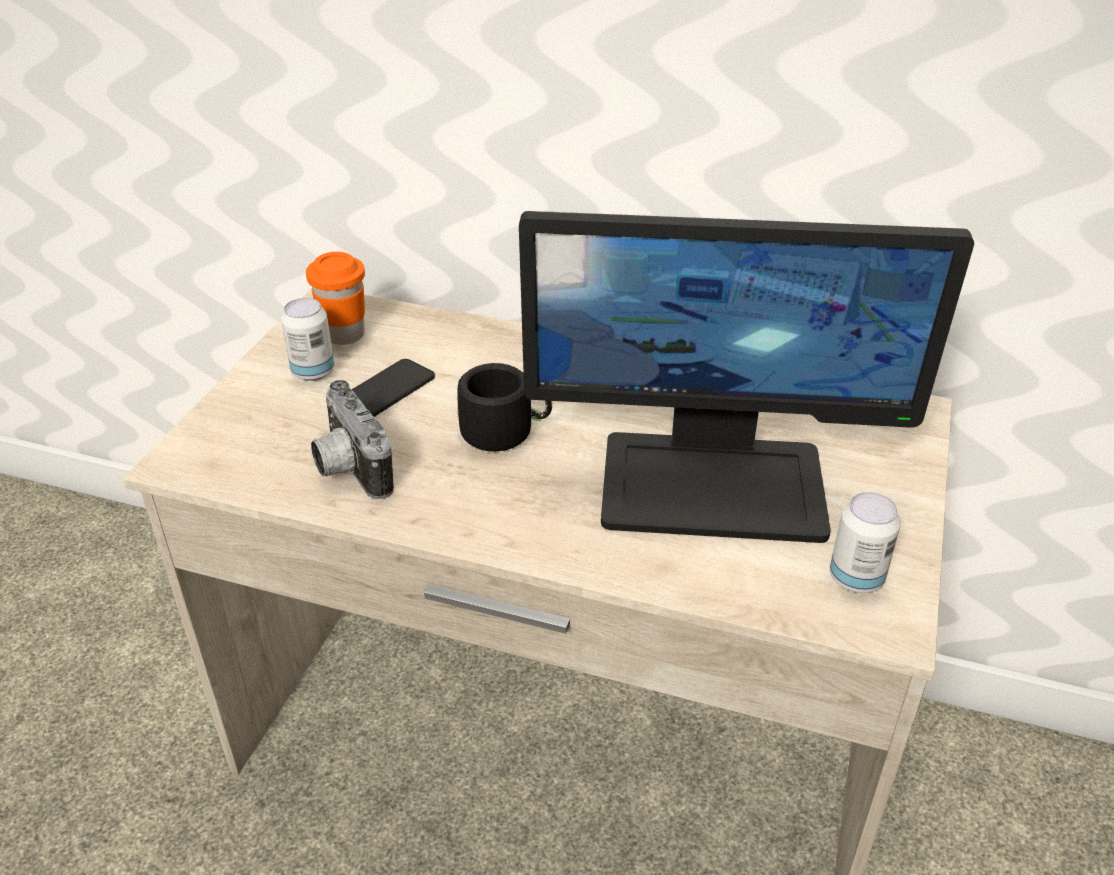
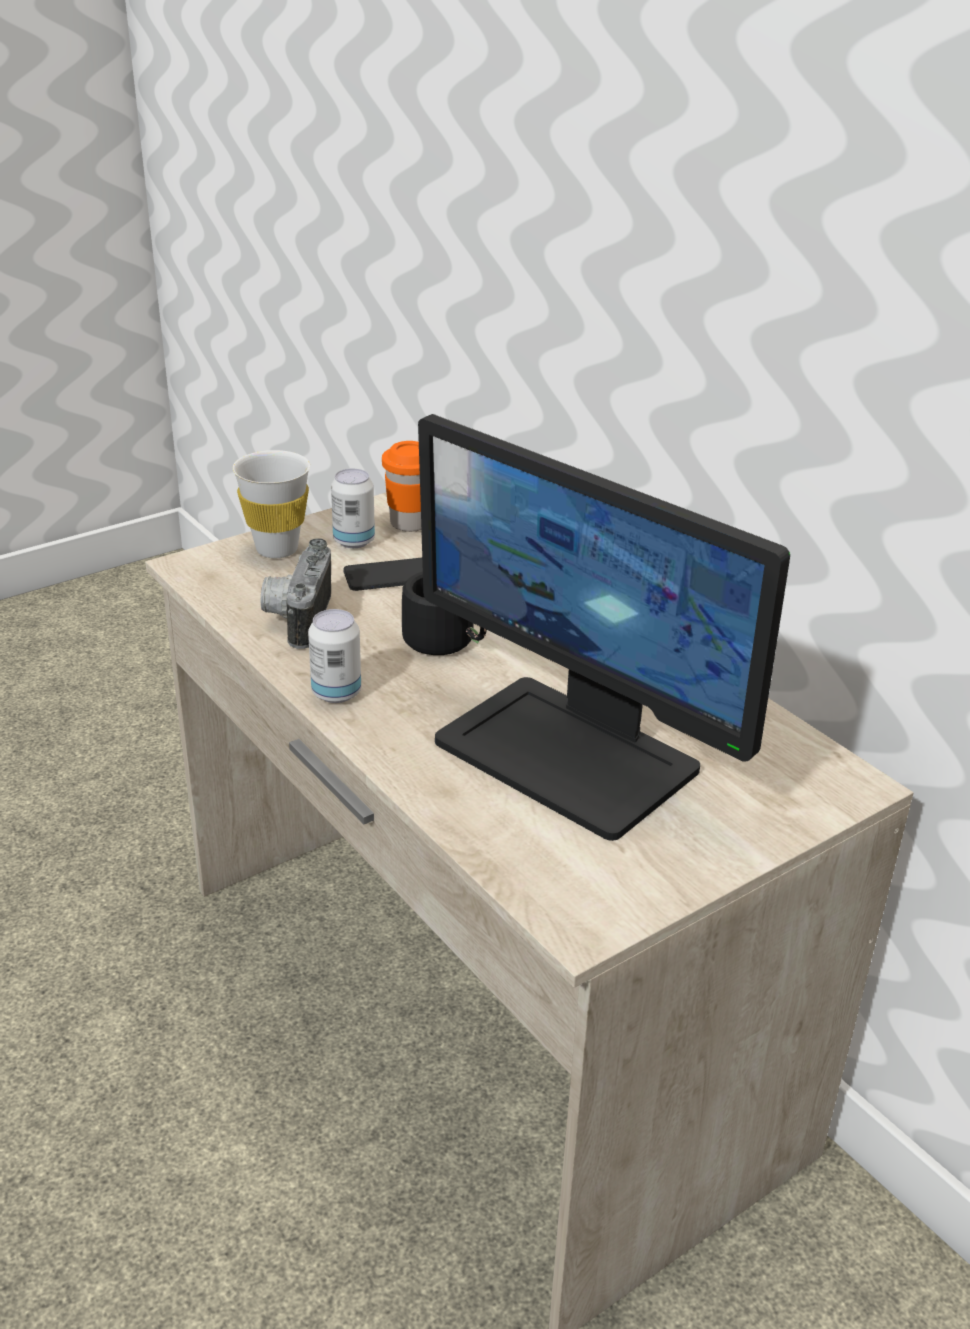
camera: 35 degrees right, 5 degrees down
(248, 409) = (277, 549): none -> white cup
(856, 578) = (599, 878): can -> can (336, 693)

